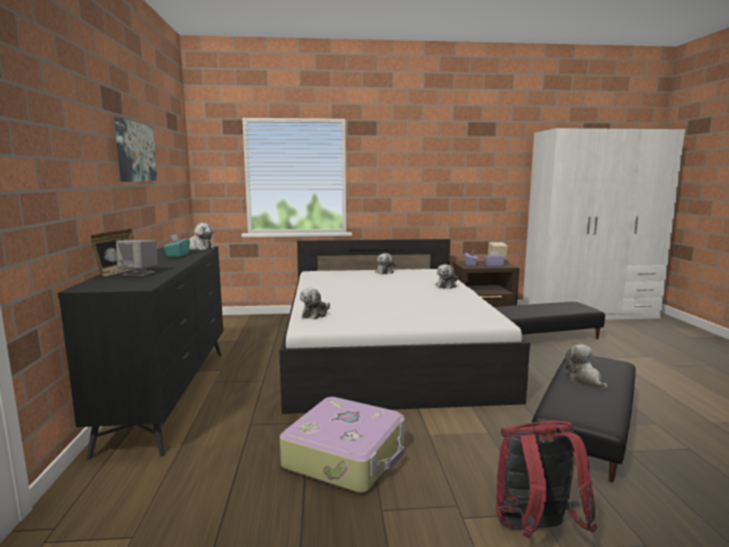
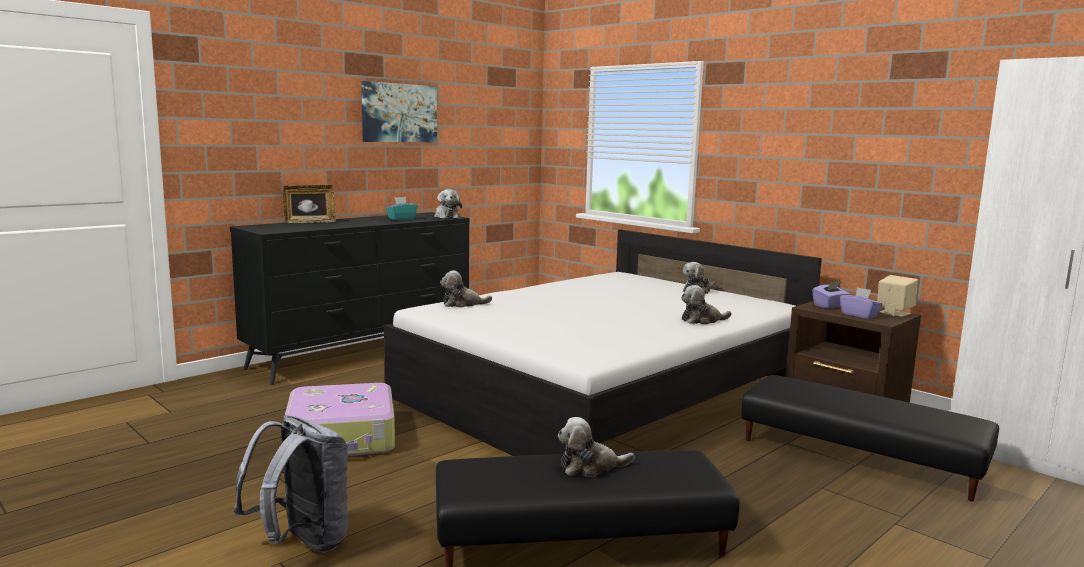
camera: 50 degrees right, 0 degrees up
(139, 273) = (313, 225): grey speaker -> none
(535, 530) = (301, 543): red backpack -> grey backpack
(584, 379) = (590, 467): plush toy -> plush toy turned 135 degrees counterclockwise

